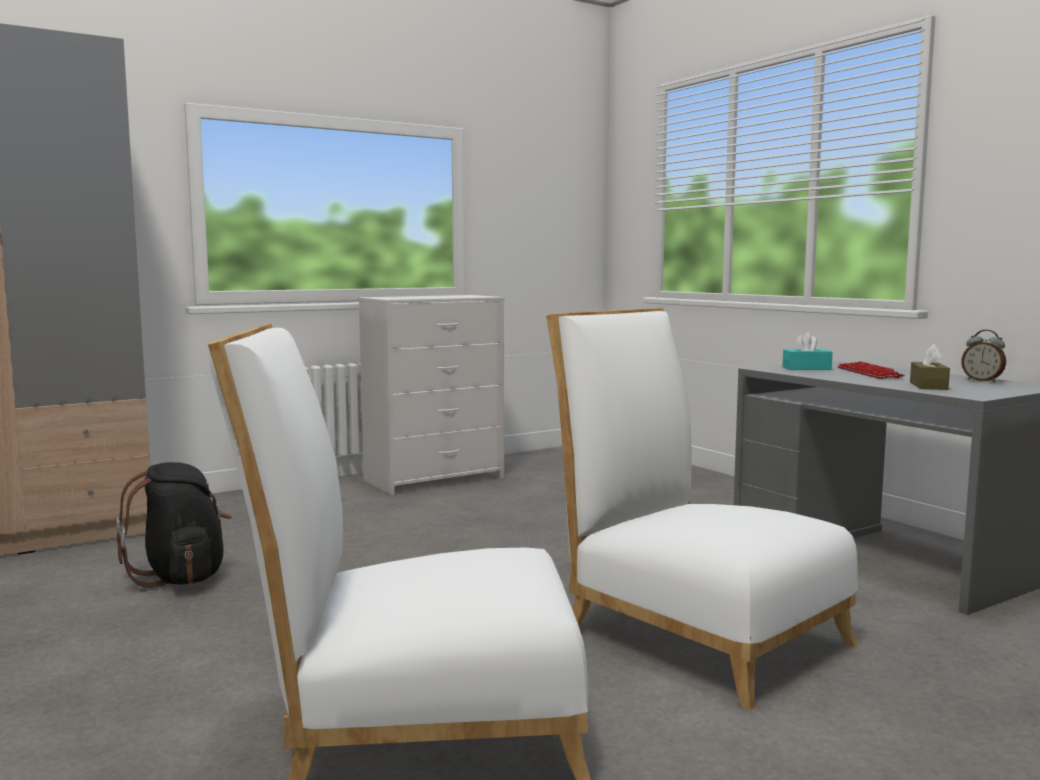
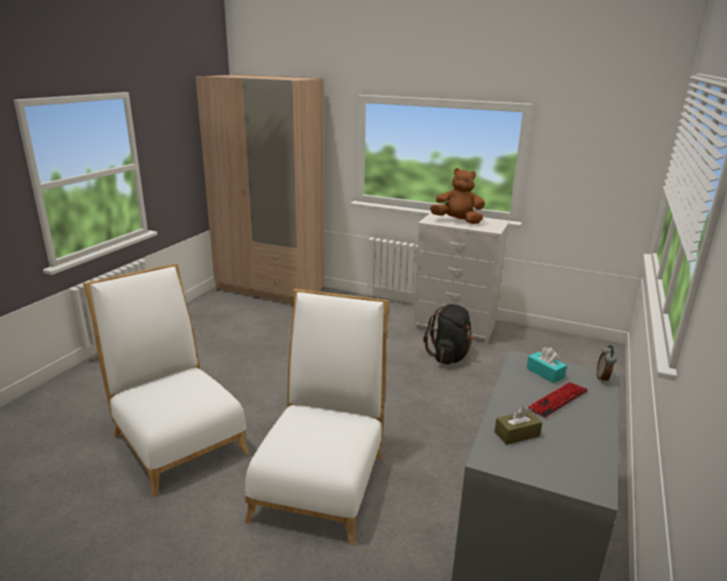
camera: 55 degrees right, 15 degrees up
(181, 577) = (263, 334): black backpack -> black backpack (449, 356)
(423, 297) = (457, 221): none -> brown plush toy
(982, 381) = (588, 457): alarm clock -> alarm clock (603, 378)

